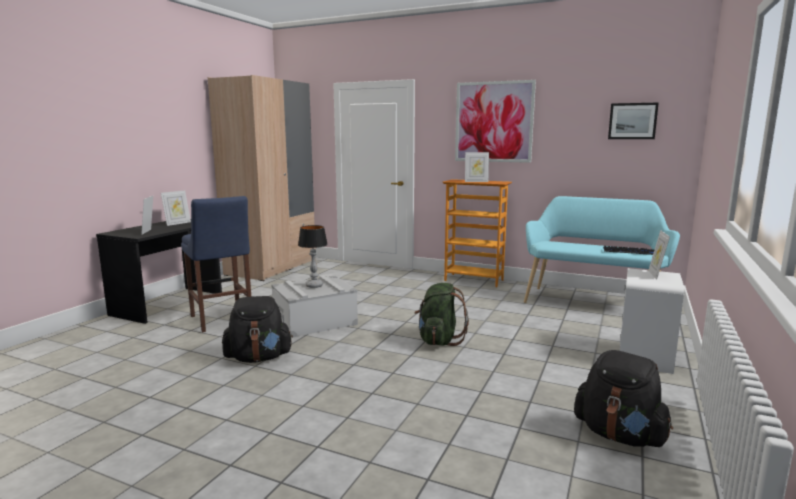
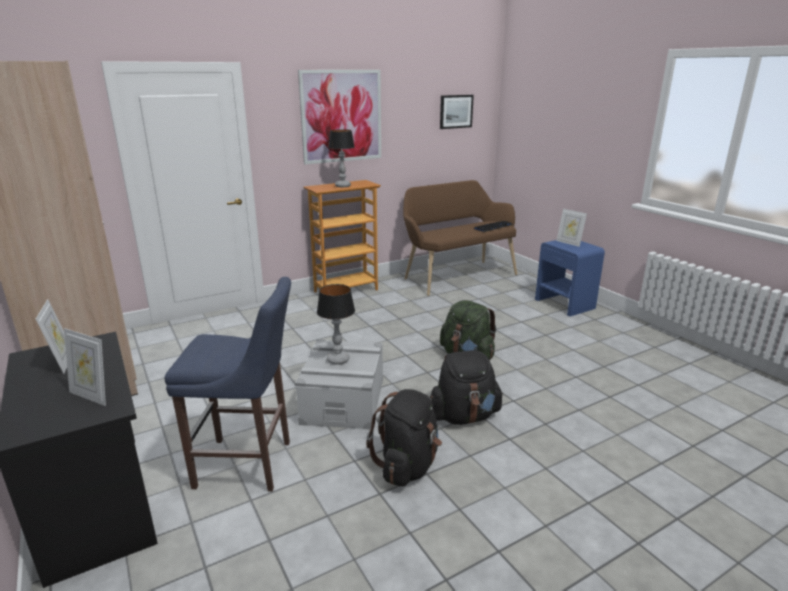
camera: 55 degrees left, 10 degrees up
(476, 181) = (342, 186): picture frame -> table lamp
(592, 301) = (456, 276): turquoise bench -> brown bench
(619, 435) = (663, 358): black backpack -> black backpack (464, 416)
(645, 356) = (565, 304): white nightstand -> blue nightstand

